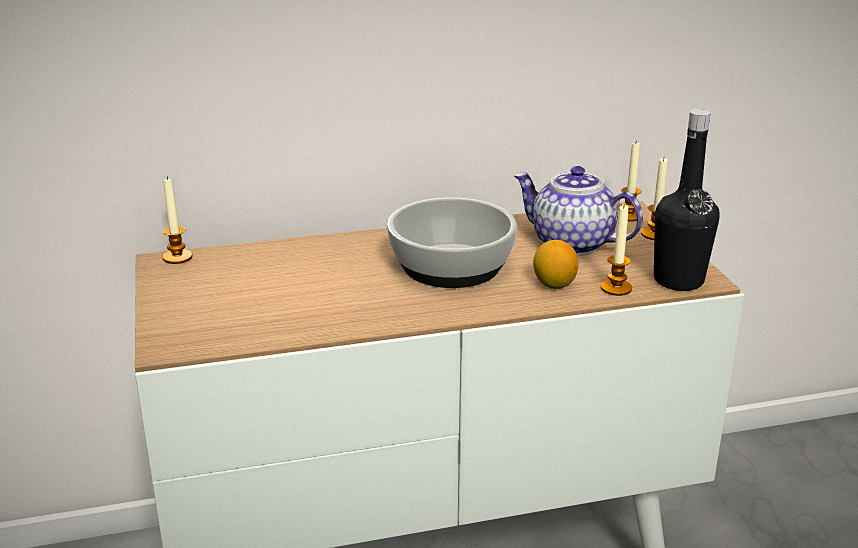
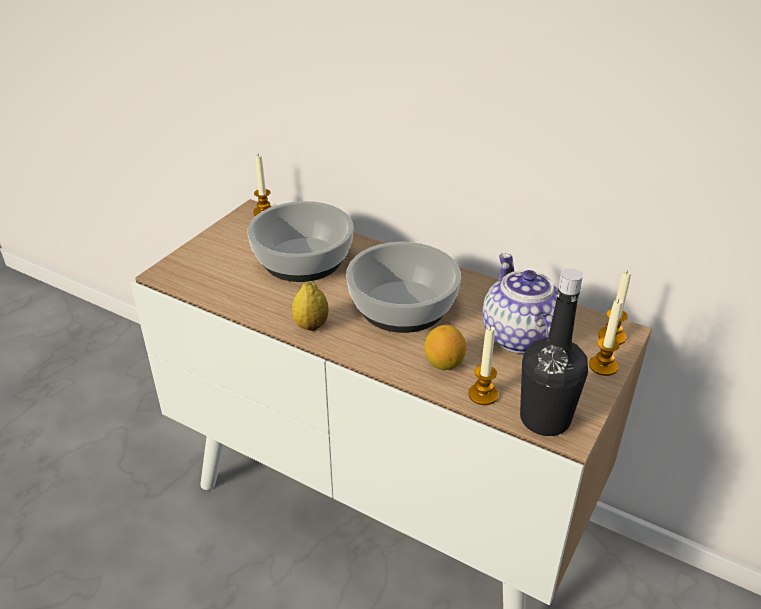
camera: 45 degrees right, 10 degrees up
(296, 273) = (304, 259): none -> bowl
(402, 313) = (311, 325): none -> lemon

